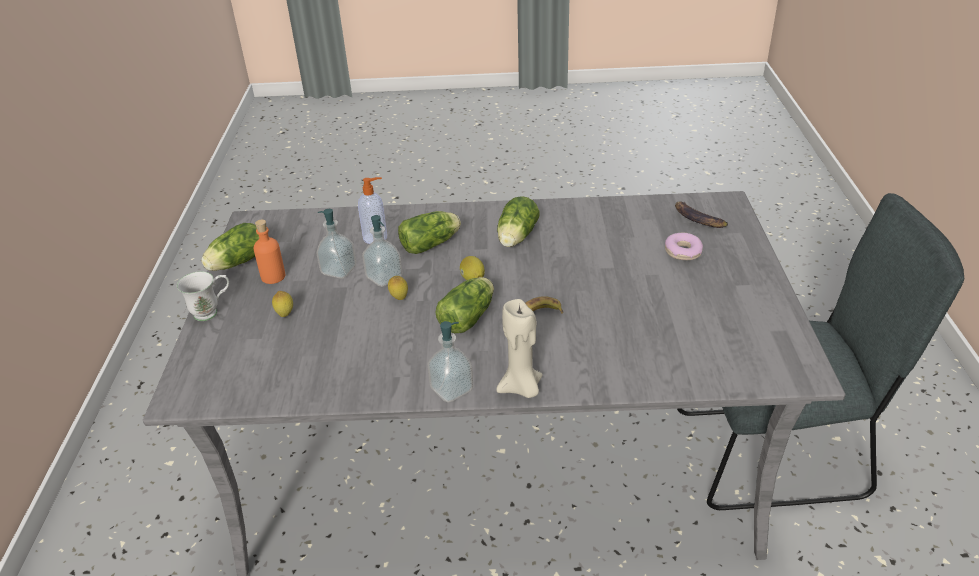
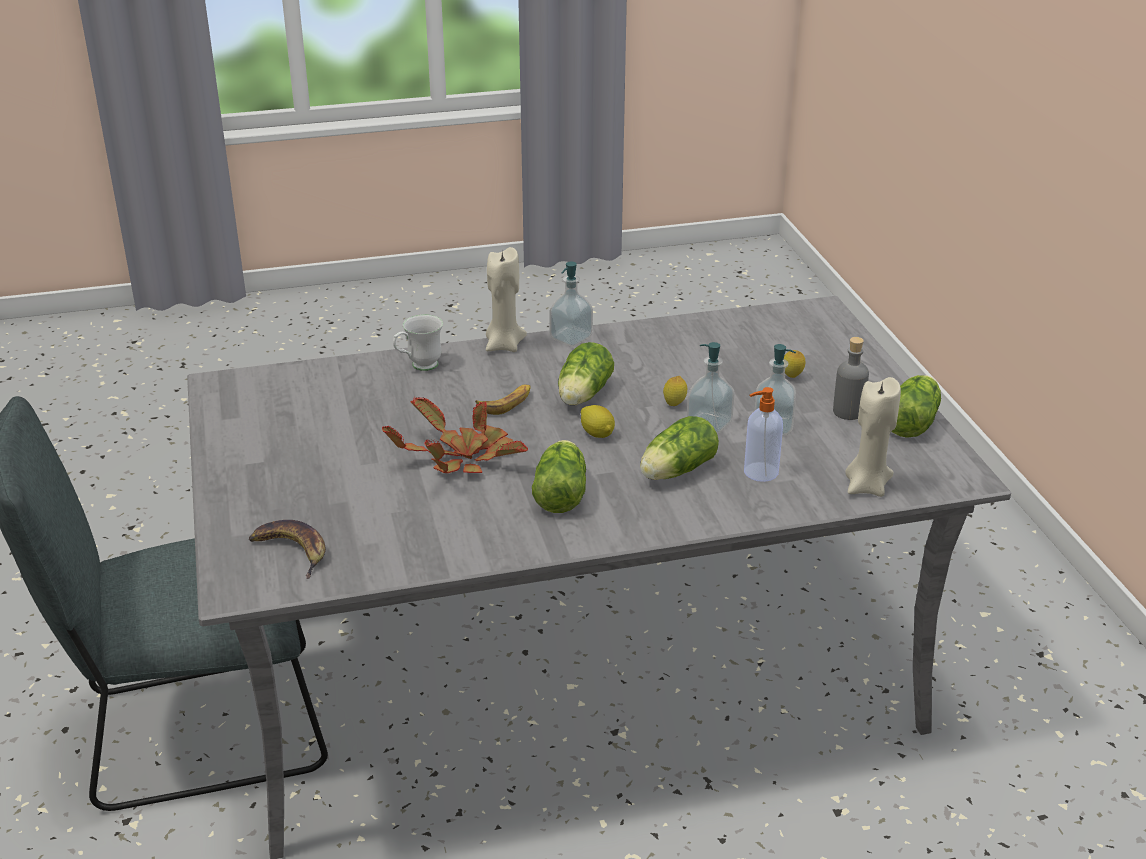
camera: 165 degrees right, 5 degrees down
(212, 312) = (876, 371): white mug -> white mug (419, 367)
(273, 276) = (848, 412): orange bottle -> grey bottle
(316, 221) = (866, 486): none -> beige candle
(580, 270) = (462, 458): none -> potted plant
(682, 252) = (323, 496): donut -> none

